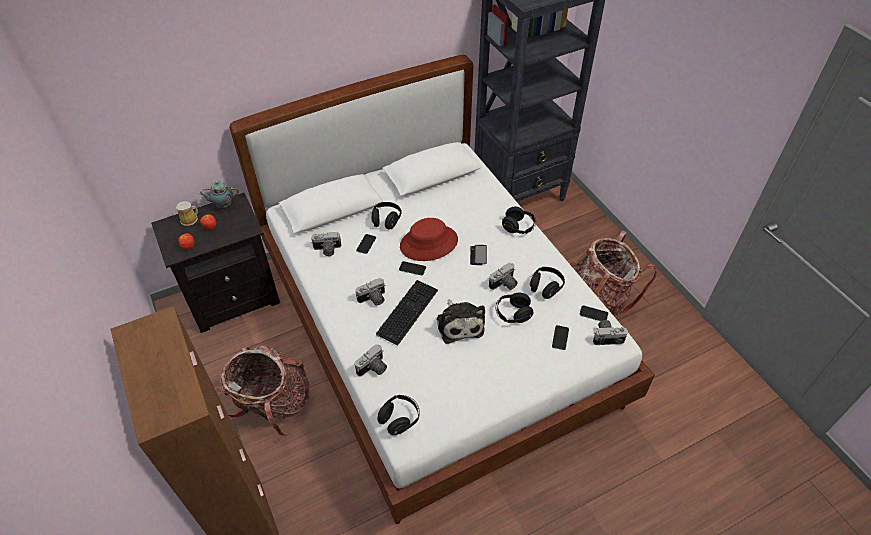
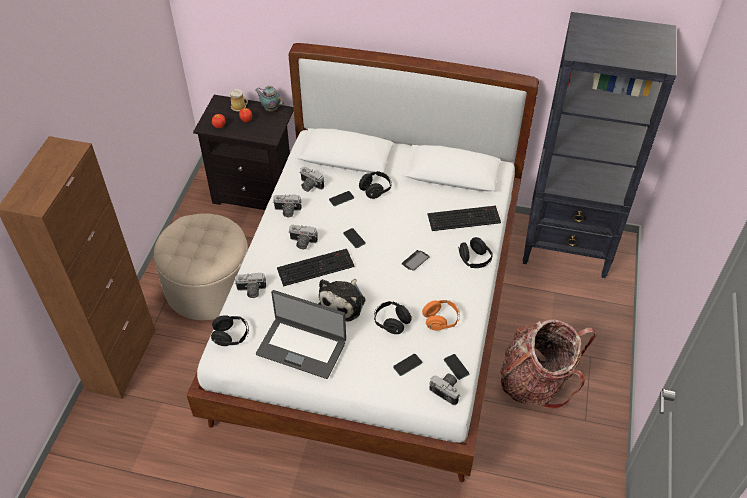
camera: 40 degrees right, 0 degrees up
(272, 405) = (209, 286): backpack -> beige ottoman
(429, 243) = (387, 227): red hat -> none
(469, 383) = (302, 347): none -> laptop
(477, 201) = (464, 218): none -> keyboard
(504, 284) = (410, 296): camera -> camera (287, 211)
(546, 287) = (441, 320): black headphones -> orange headphones

